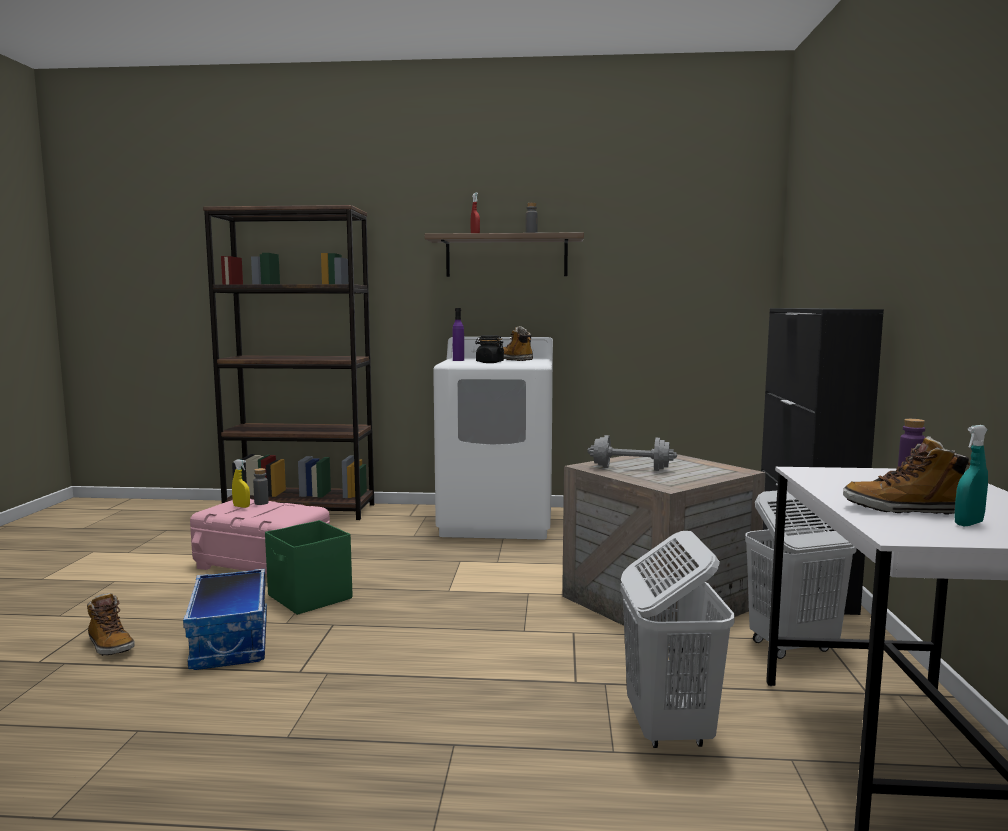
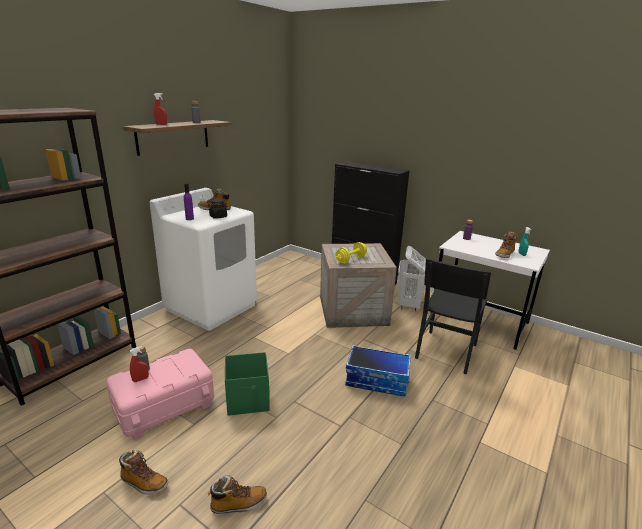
camera: 60 degrees left, 15 degrees up
(132, 592) = (144, 483): none -> boot
(232, 640) = (281, 444): storage box -> storage box (377, 380)
(241, 506) = (140, 379): yellow spray bottle -> red spray bottle
(631, 469) = (351, 259): grey dumbbell -> yellow dumbbell
(668, 728) = (446, 351): white laundry basket -> black chair

